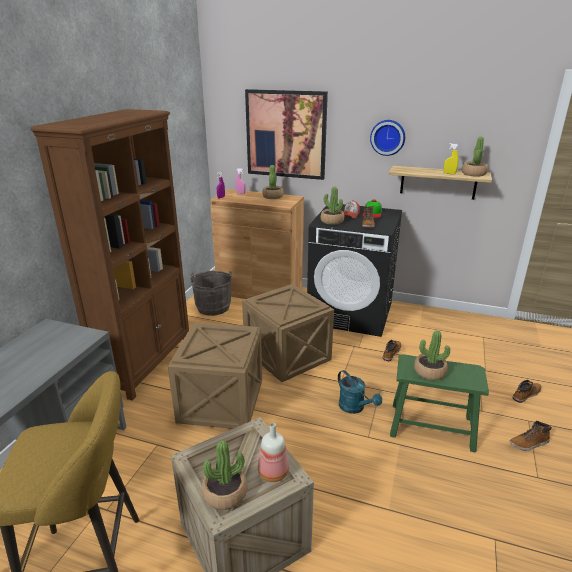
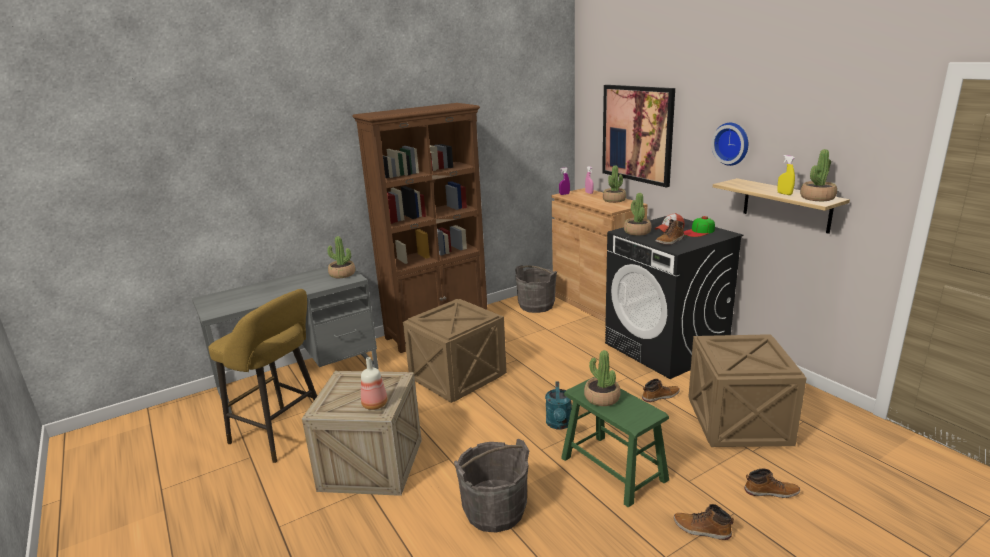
camera: 40 degrees right, 5 degrees down
(225, 493) = (334, 402): potted plant -> potted plant (342, 274)
(286, 355) = (552, 363): crate -> crate (737, 421)
(401, 513) = (495, 511): none -> grey bucket

